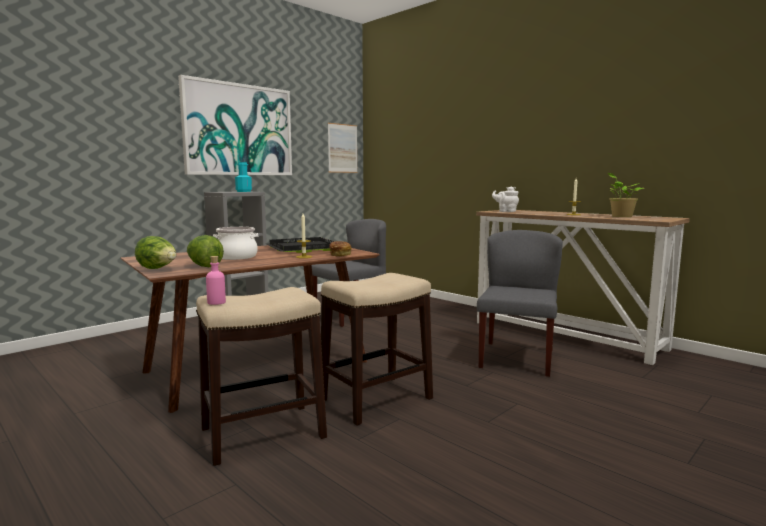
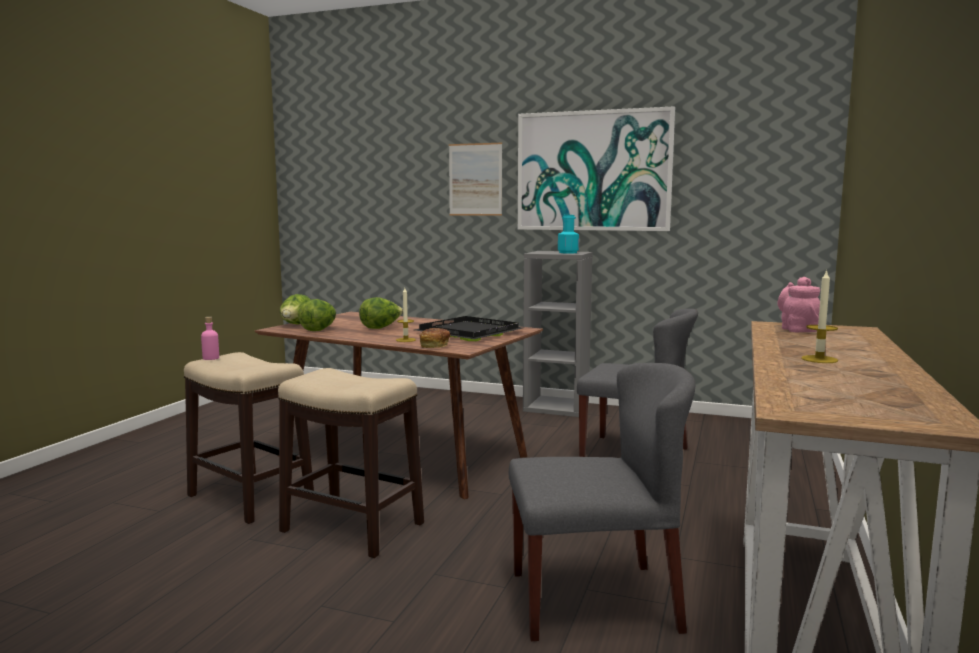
camera: 65 degrees right, 0 degrees up
(237, 257) = (381, 328): cooking pot -> lettuce
(342, 148) = (787, 185): picture -> picture (475, 179)
(506, 211) = (797, 329): white teapot -> pink teapot
(620, 216) = (852, 385): potted plant -> none

